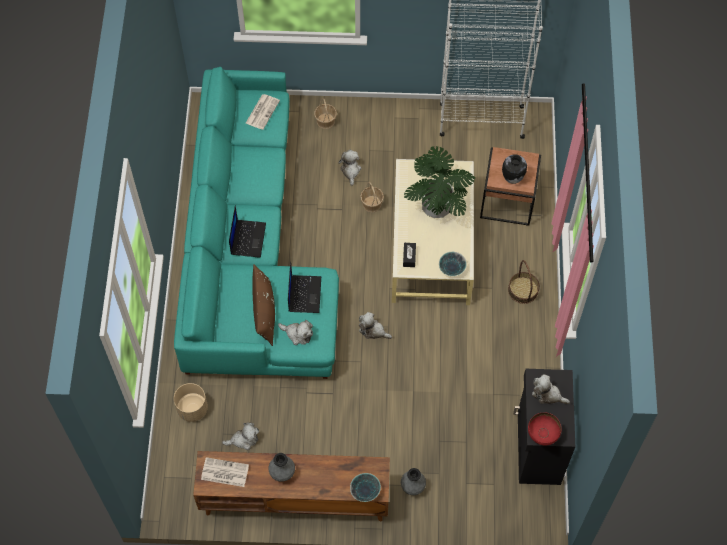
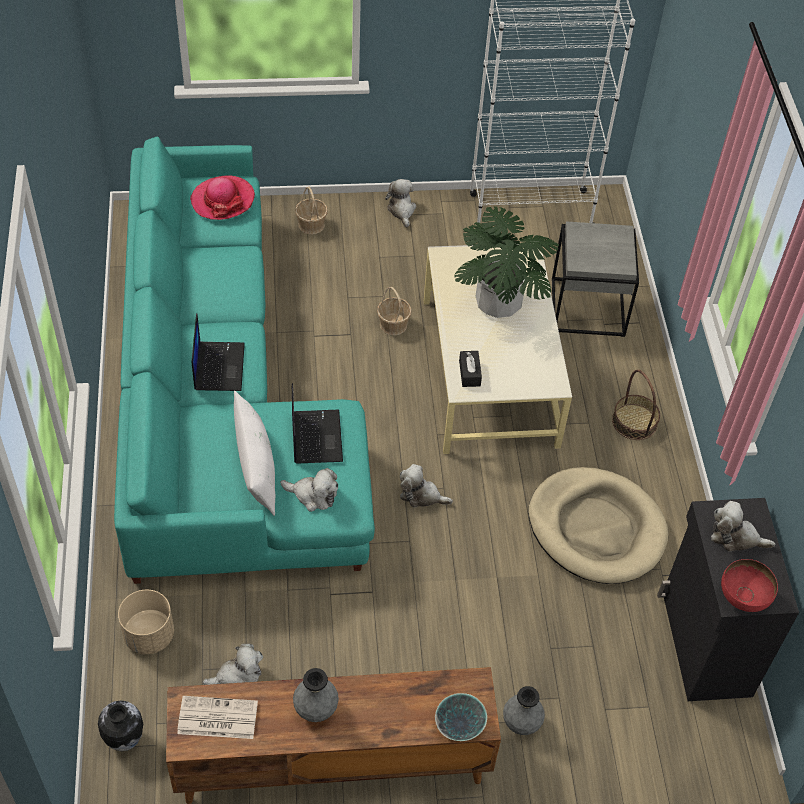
camera: 10 degrees left, 10 degrees down
(262, 111) = (223, 200): newspaper -> hat
(264, 312) = (256, 467): brown pillow -> white pillow
(350, 170) = (356, 284): plush toy -> plush toy (401, 210)
(451, 269) = (536, 385): bowl -> none
(483, 364) = (596, 528): none -> beige dog bed
(507, 201) = (586, 308): brown side table -> grey side table
(512, 178) = (602, 259): vase -> vase (124, 739)

